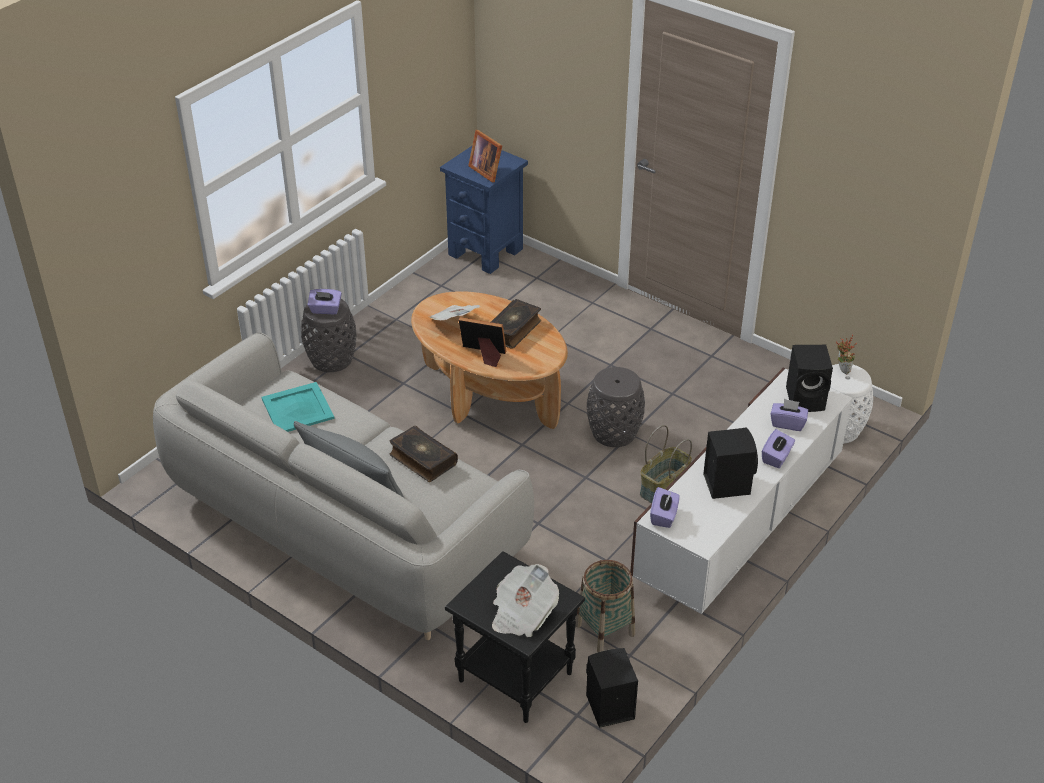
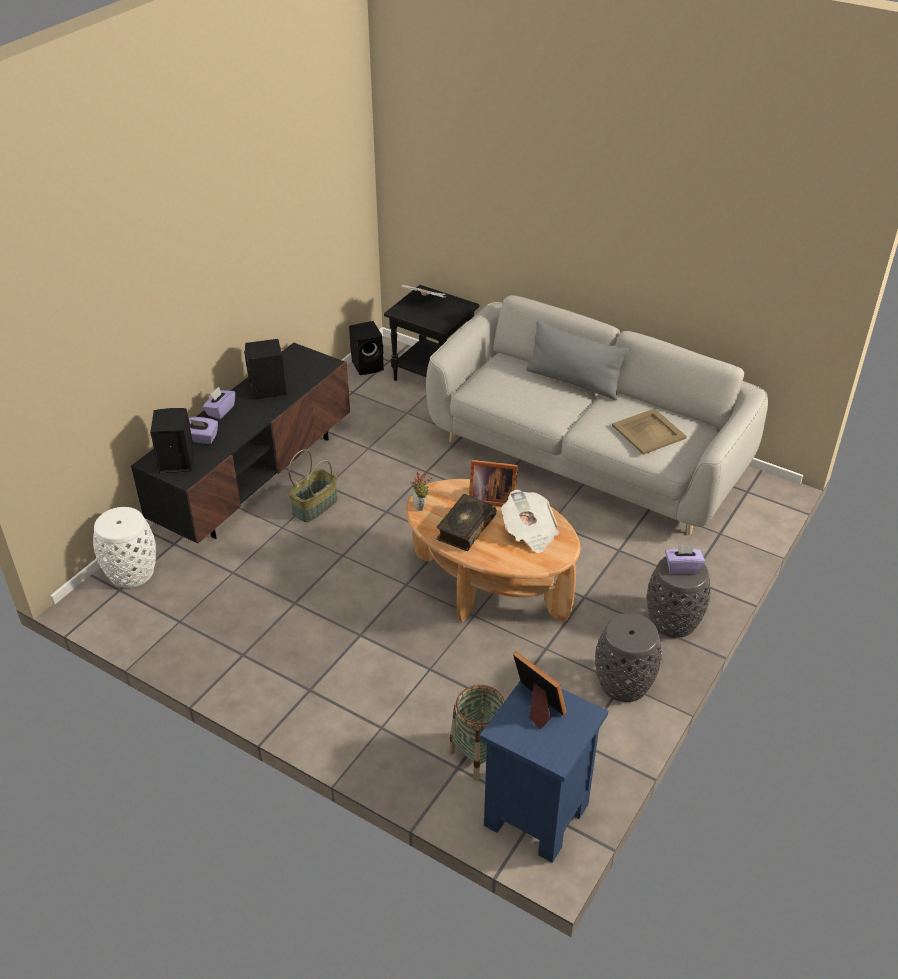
camera: 175 degrees right, 0 degrees up
(298, 409) = (648, 431): turquoise tray -> beige tray
(422, 460) = (523, 398): book -> none
(604, 630) = (370, 404): basket -> basket (479, 754)
(614, 433) = (359, 555): grey stool -> grey stool (624, 683)
(664, 516) = (323, 365): purple tissue box -> none
(739, 528) = (254, 477): white tv stand -> black tv stand
(841, 370) = (121, 529): potted plant -> potted plant (421, 506)

